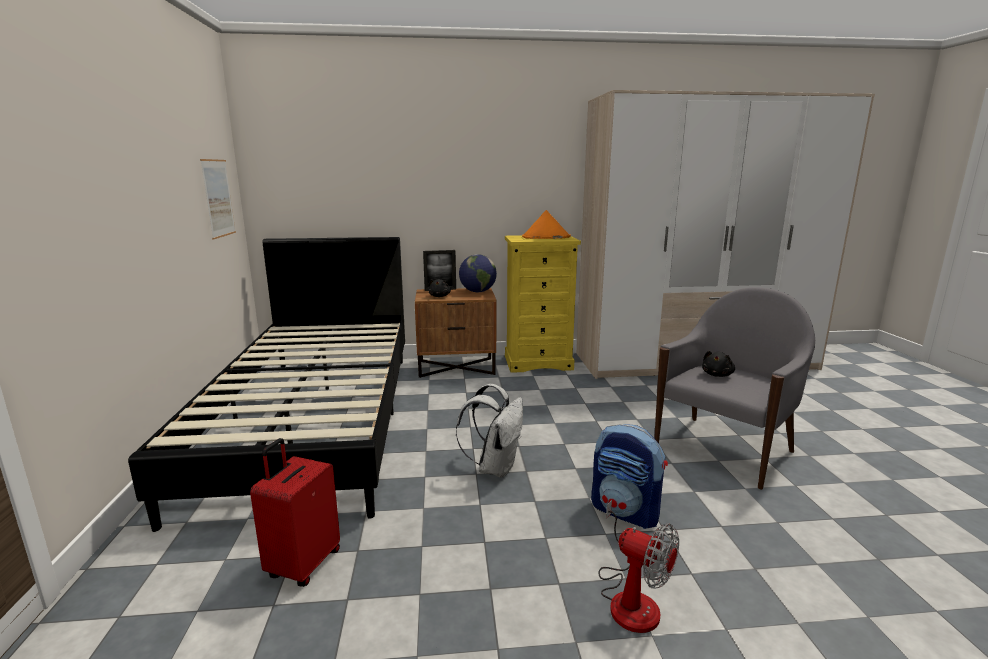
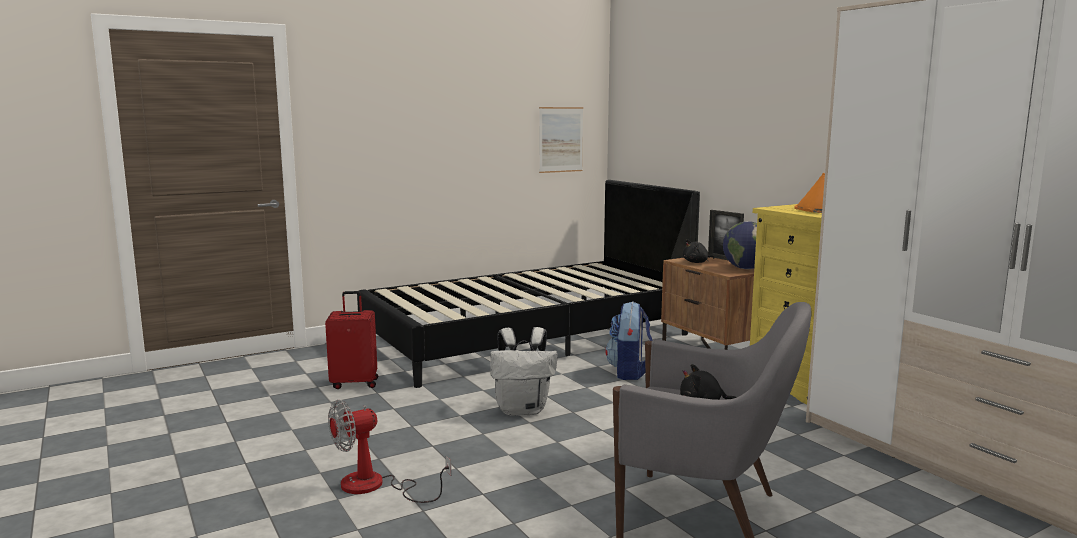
camera: 65 degrees right, 5 degrees down
(626, 512) = (499, 473): backpack -> backpack (630, 372)
(630, 597) = (376, 486): fan -> fan turned 45 degrees clockwise

